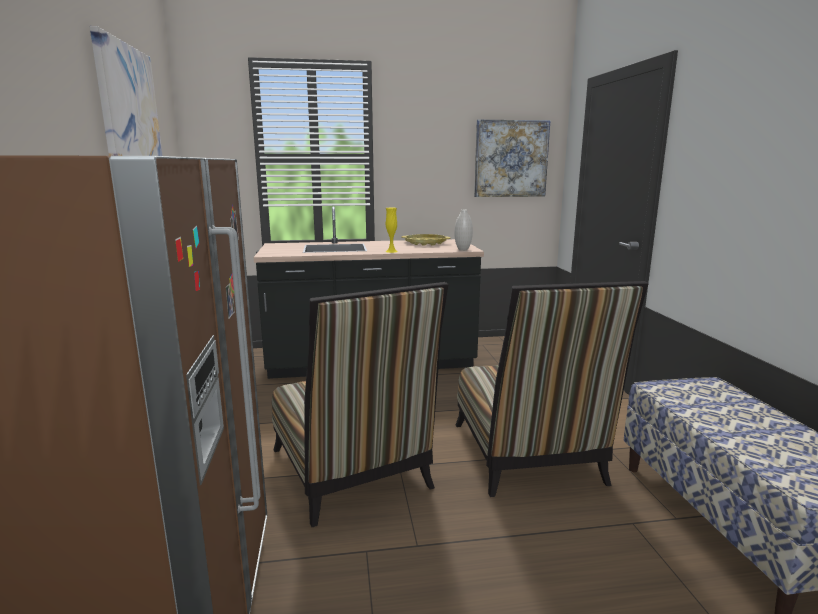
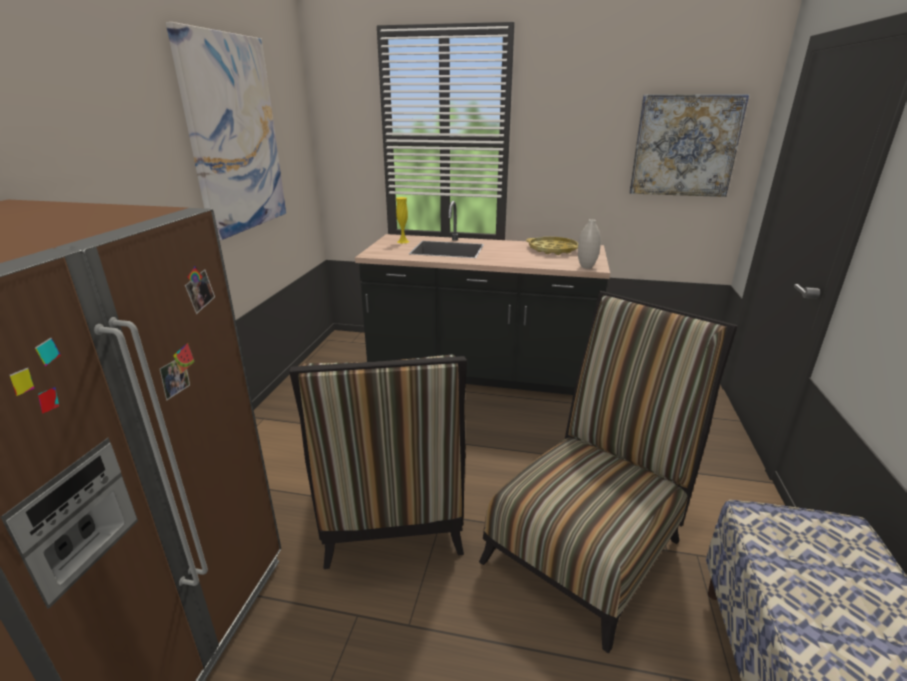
camera: 20 degrees right, 10 degrees up
(391, 251) = (501, 262): yellow vase -> yellow vase (403, 241)
(529, 458) = (589, 542): chair -> chair turned 150 degrees counterclockwise

